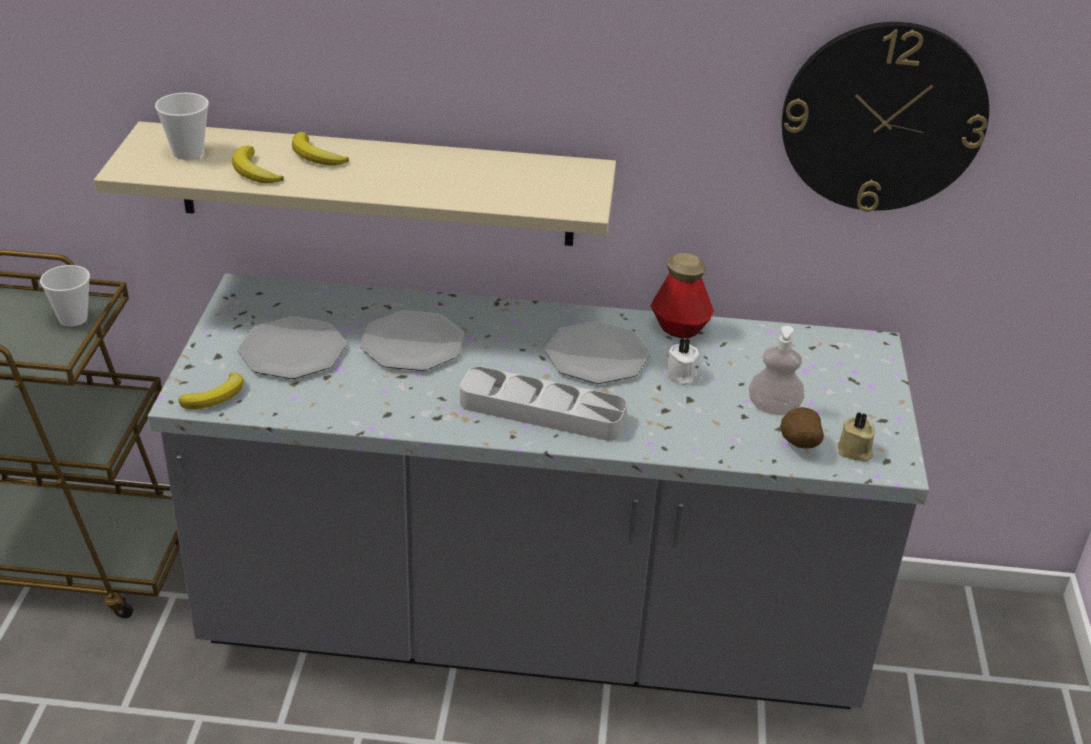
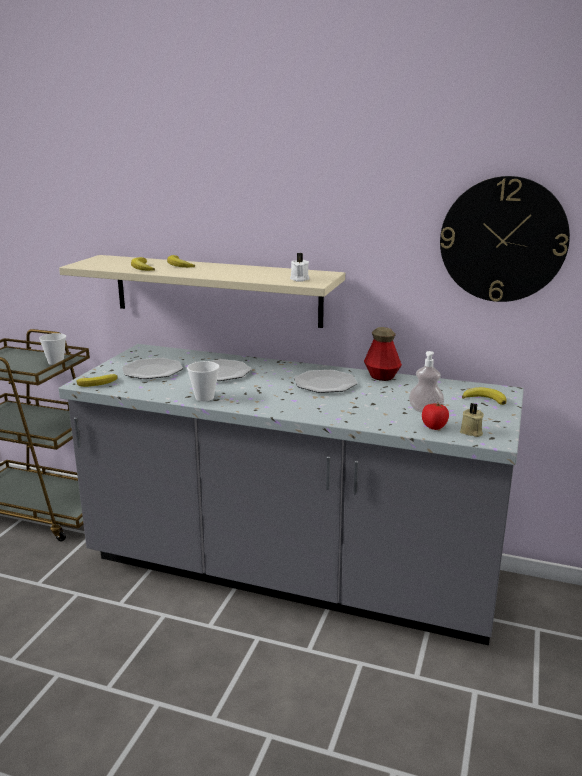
camera: 15 degrees right, 15 degrees down
(188, 152) = (114, 262): cup -> cup (204, 397)
(542, 411) = (279, 401): grey tray -> none
(680, 376) = (372, 394): white candle -> white candle (299, 279)
(798, 445) = (434, 426): potato -> tomato
(851, 369) = (484, 399): none -> banana

